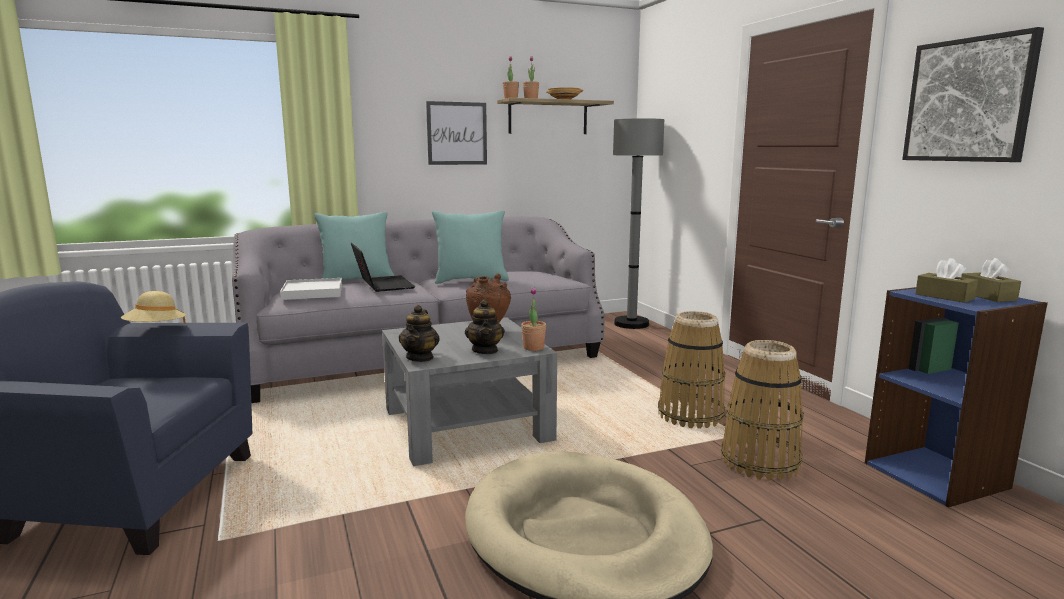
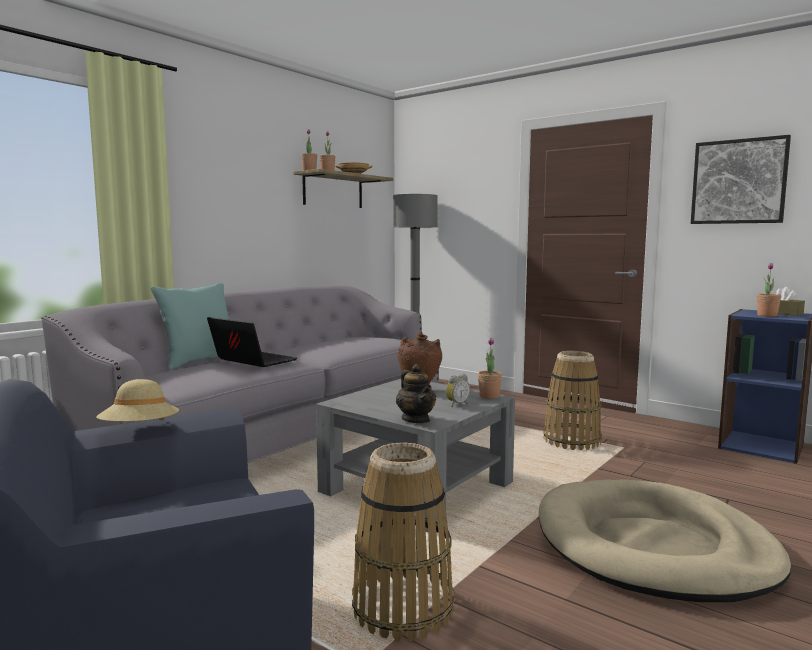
camera: 30 degrees left, 5 degrees down
(313, 292) = (191, 375): white tray -> none
(457, 133) = (260, 202): picture -> none
(471, 280) = (328, 348): turquoise pillow -> none
(485, 350) = (456, 404): teapot -> alarm clock
(759, 461) = (664, 462): basket -> basket (402, 607)
(944, 296) = (767, 315): brown tissue box -> potted plant

